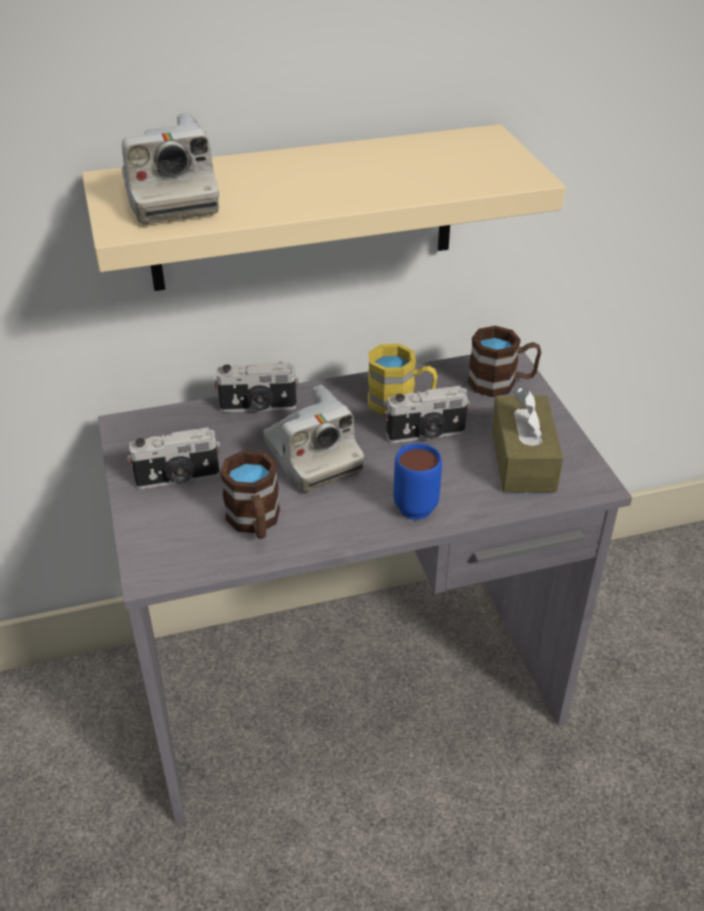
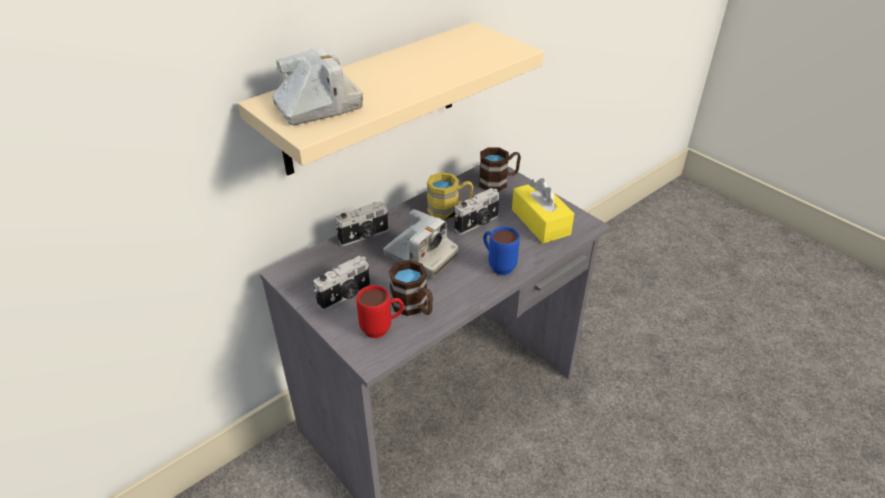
camera: 25 degrees left, 0 degrees up
(170, 198) = (318, 107): camera -> camera turned 75 degrees counterclockwise
(193, 538) = (382, 329): none -> red mug
(523, 459) = (540, 222): brown tissue box -> yellow tissue box

